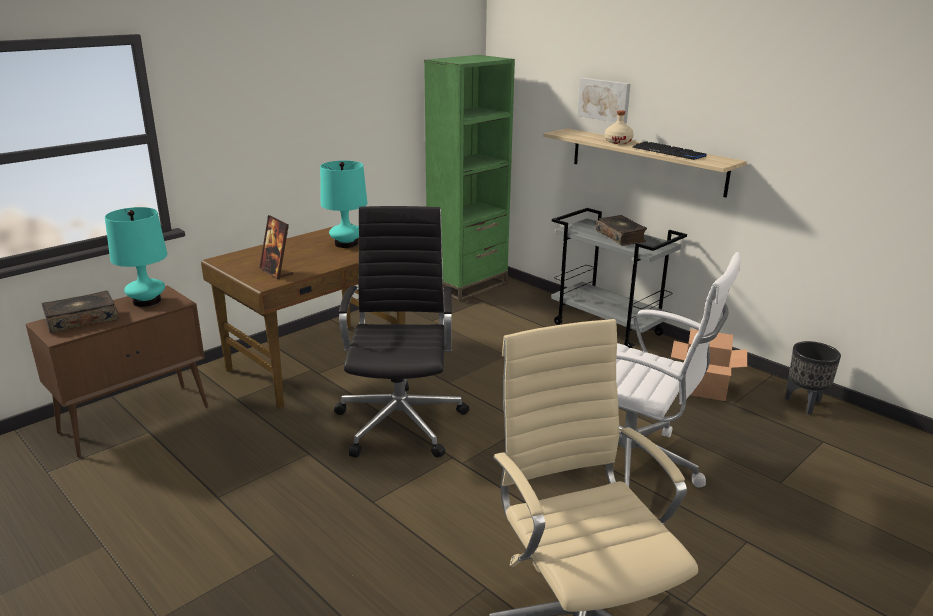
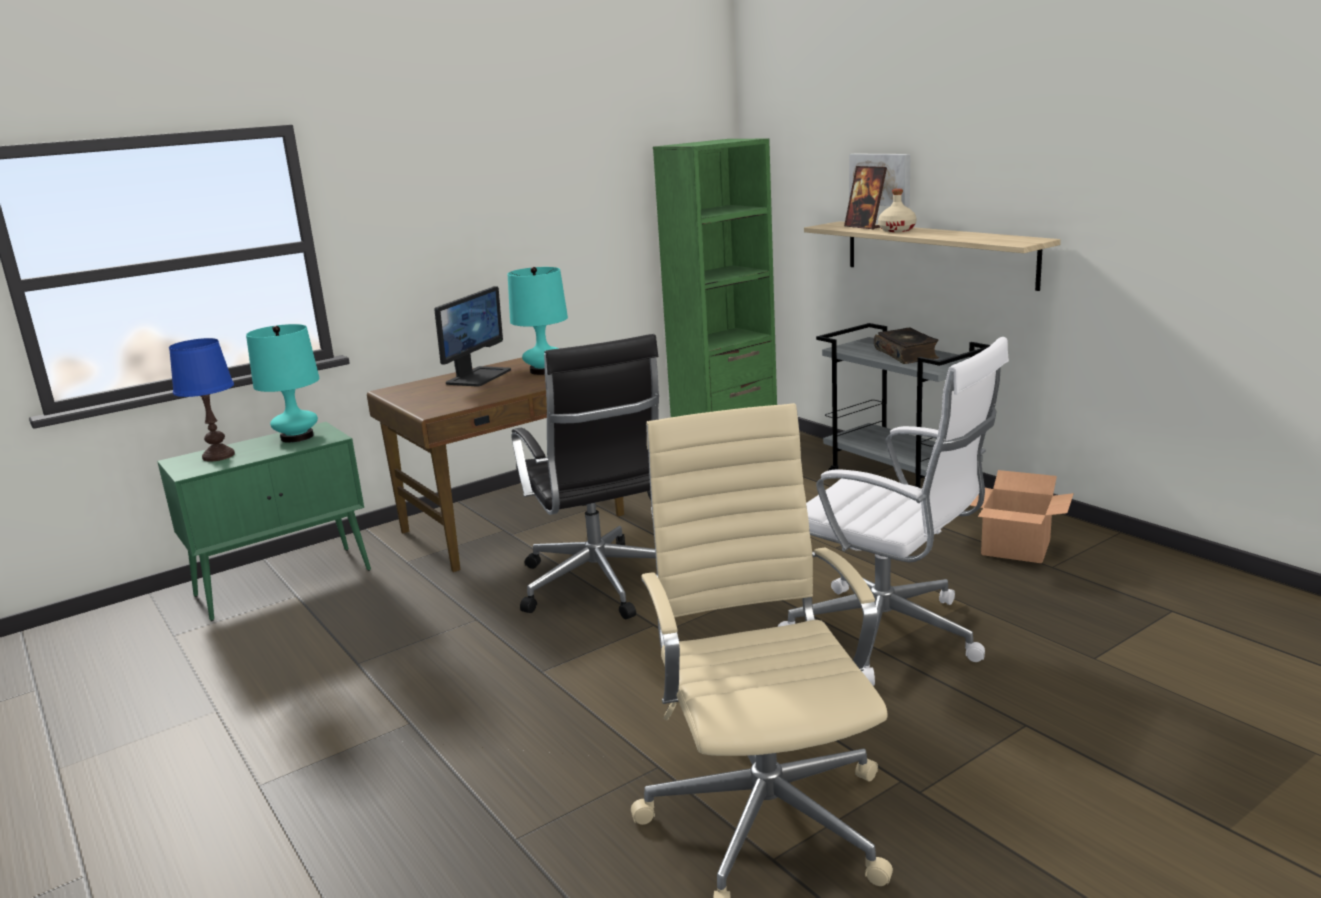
camera: 10 degrees right, 5 degrees down
(82, 320) = (219, 456): book -> blue table lamp
(136, 419) = (285, 582): brown cabinet -> green cabinet
(276, 272) = (449, 400): picture frame -> picture frame (865, 227)
(292, 248) = (478, 376): none -> monitor
(401, 420) = (600, 585): black office chair -> black office chair turned 150 degrees clockwise
(668, 152) = (957, 236): keyboard -> none
(805, 404) = (1158, 567): black planter -> none

